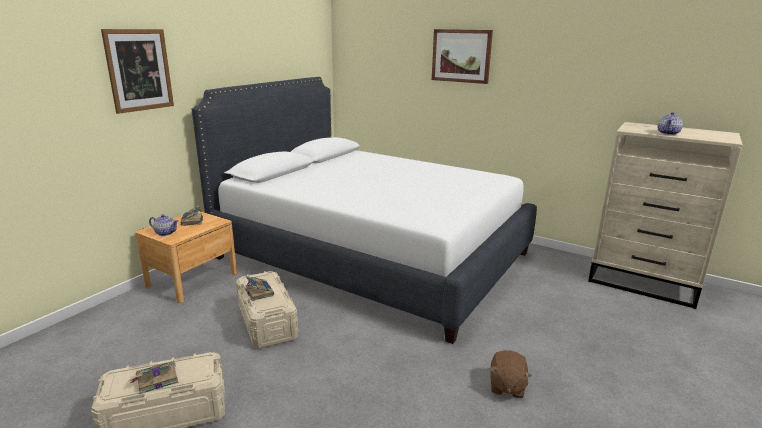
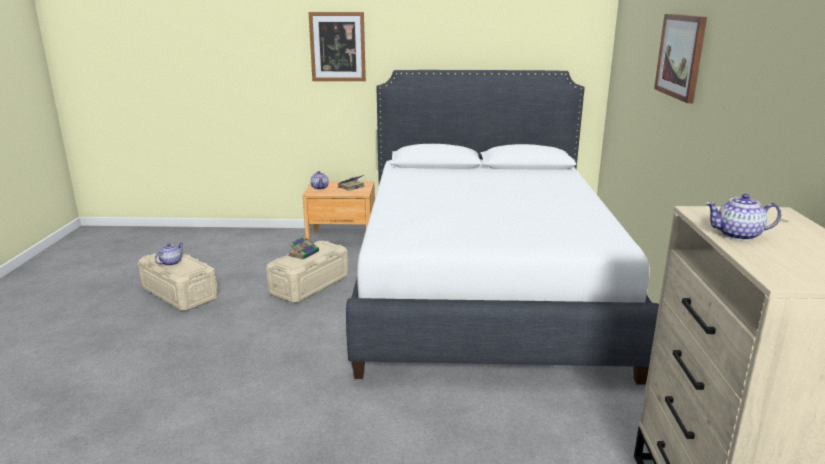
camera: 60 degrees right, 0 degrees up
(156, 380) = (170, 263): book -> teapot
(506, 386) = (304, 428): brown plush toy -> none

